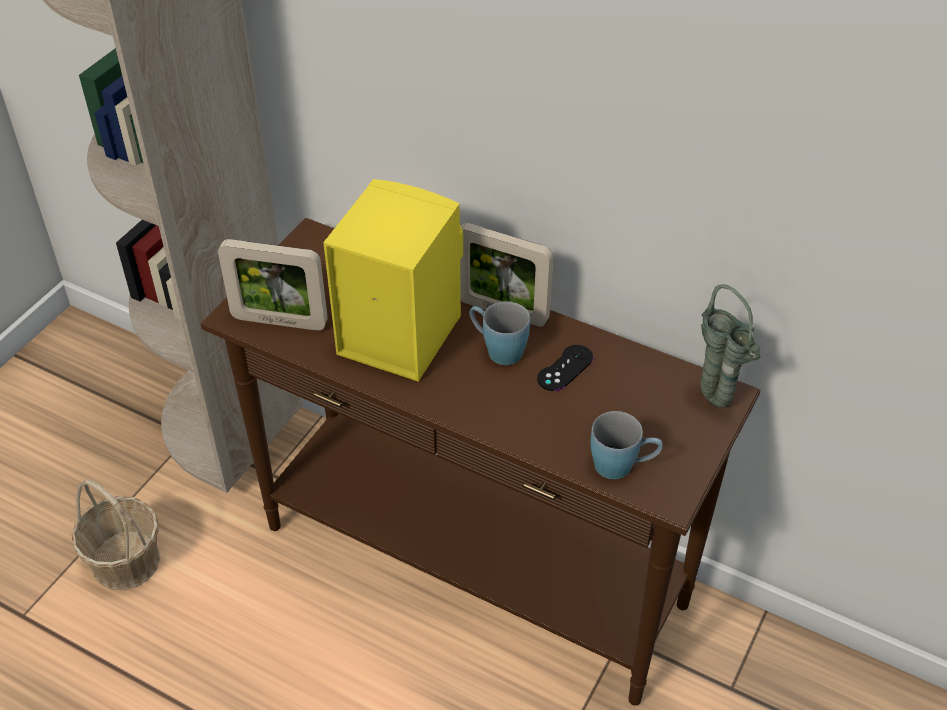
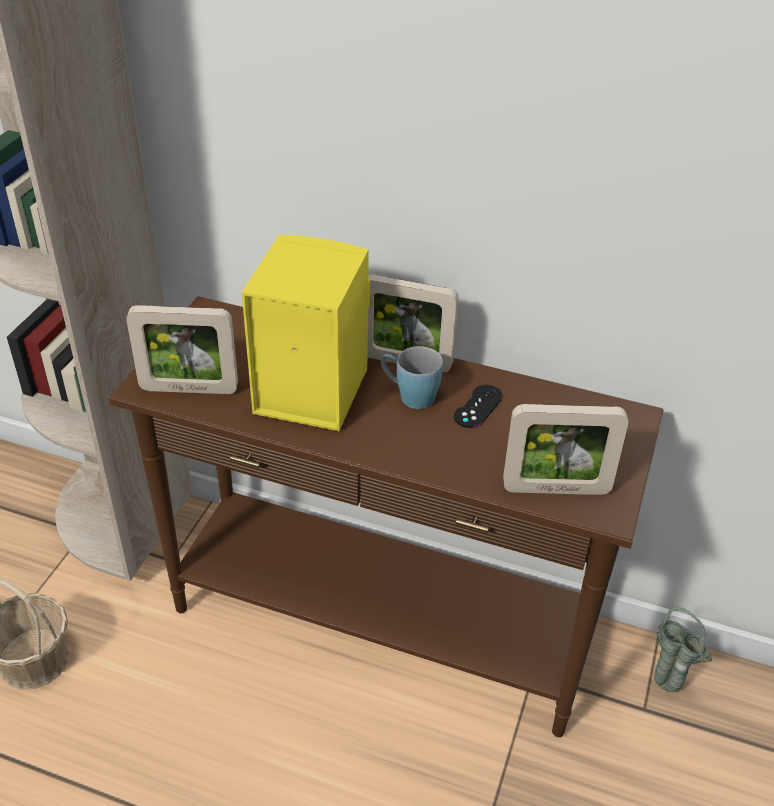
camera: 10 degrees left, 5 degrees down
(622, 466) = (556, 489): blue mug -> picture frame
(717, 405) = (629, 426): green vase -> green vase (668, 689)

